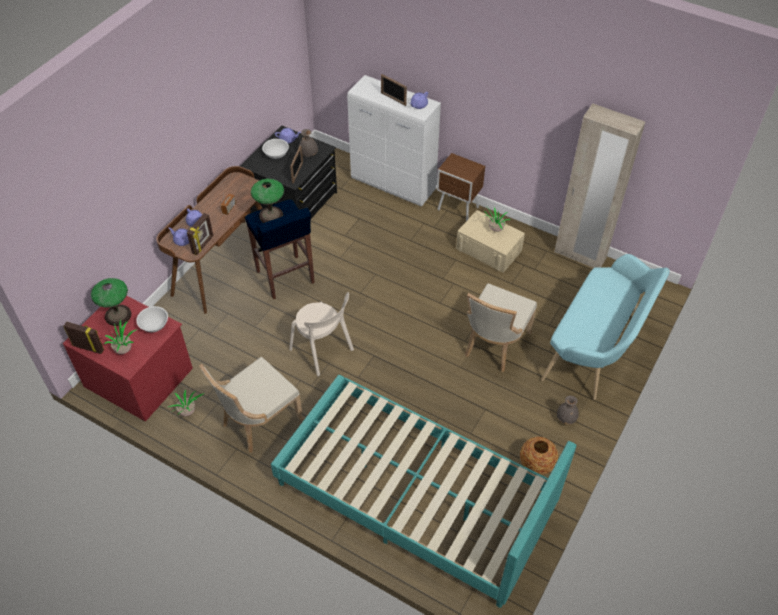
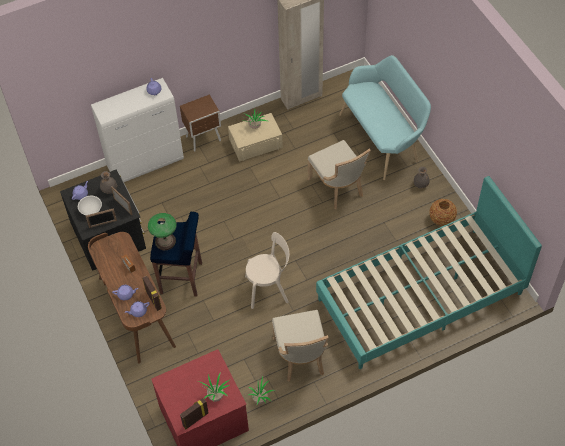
camera: 55 degrees left, 5 degrees up
(118, 315) = (178, 387): table lamp -> none
(154, 325) = (206, 367): white bowl -> none
(393, 99) = (134, 102): picture frame -> picture frame (103, 224)

